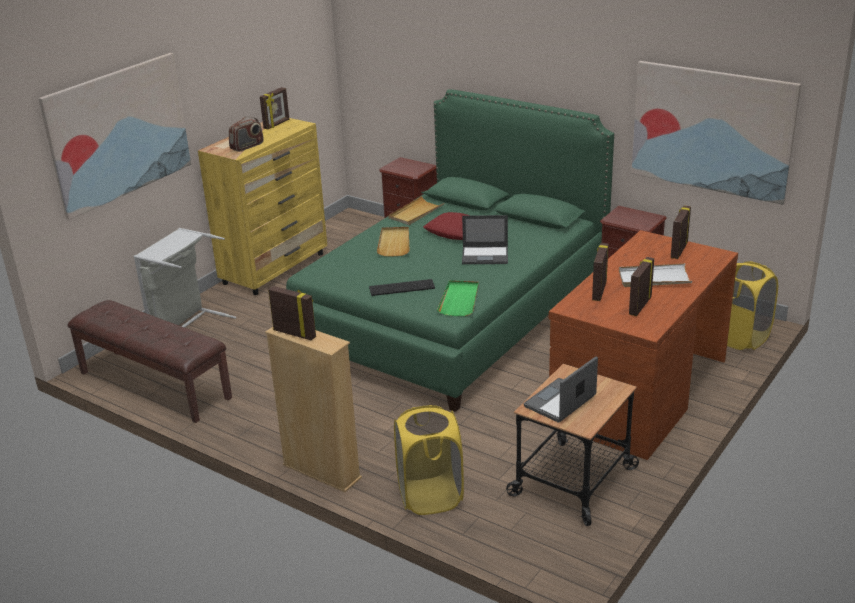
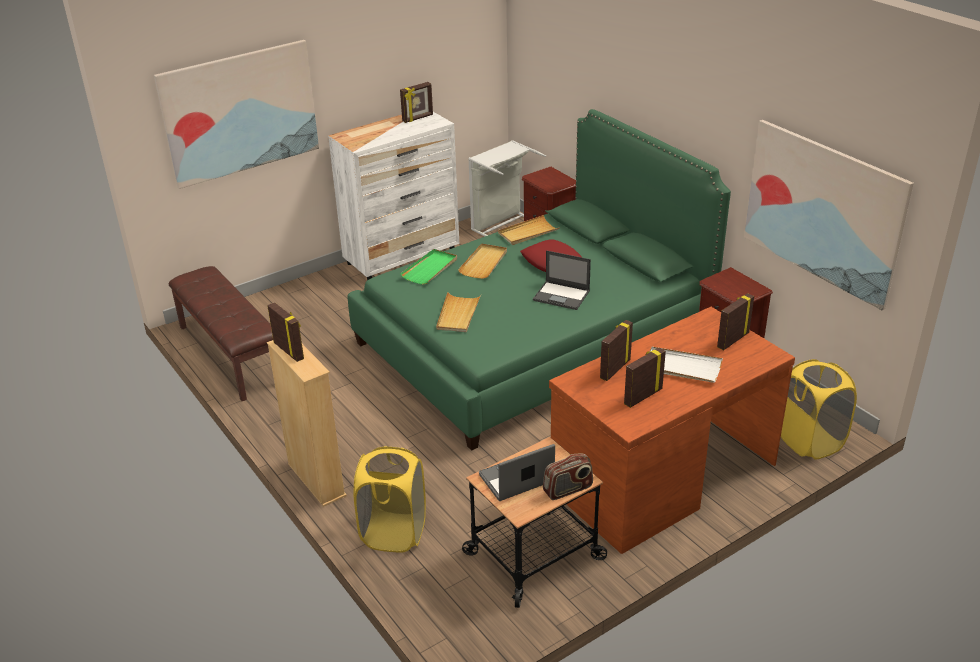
camera: 20 degrees right, 5 degrees up
(186, 327) = (291, 301): grey laundry basket -> grey laundry basket (503, 226)
(247, 146) = (373, 139): radio -> radio (568, 489)
(275, 268) = (402, 257): yellow dresser -> white dresser
(401, 288) = (458, 314): keyboard -> beige tray
(459, 300) = (503, 340): green tray -> green tray (430, 269)

